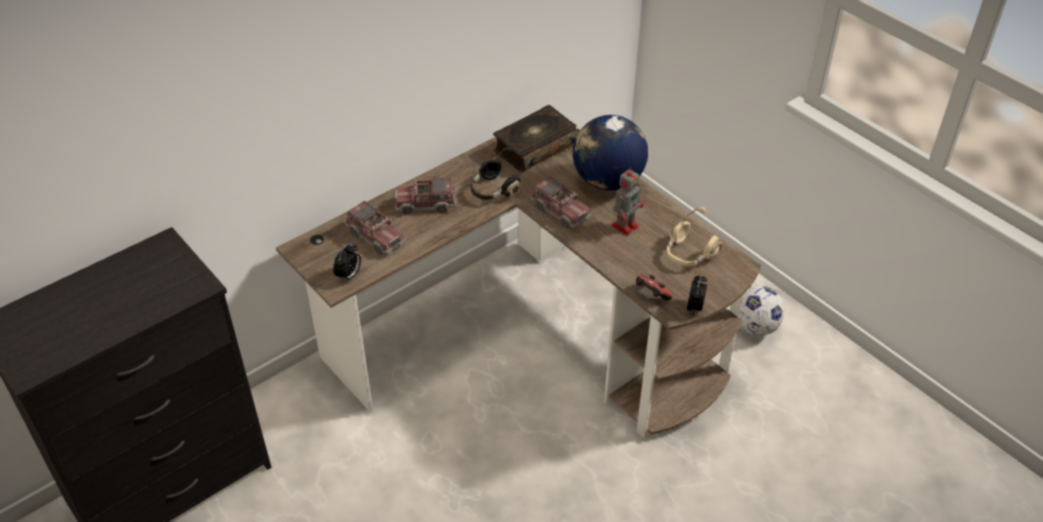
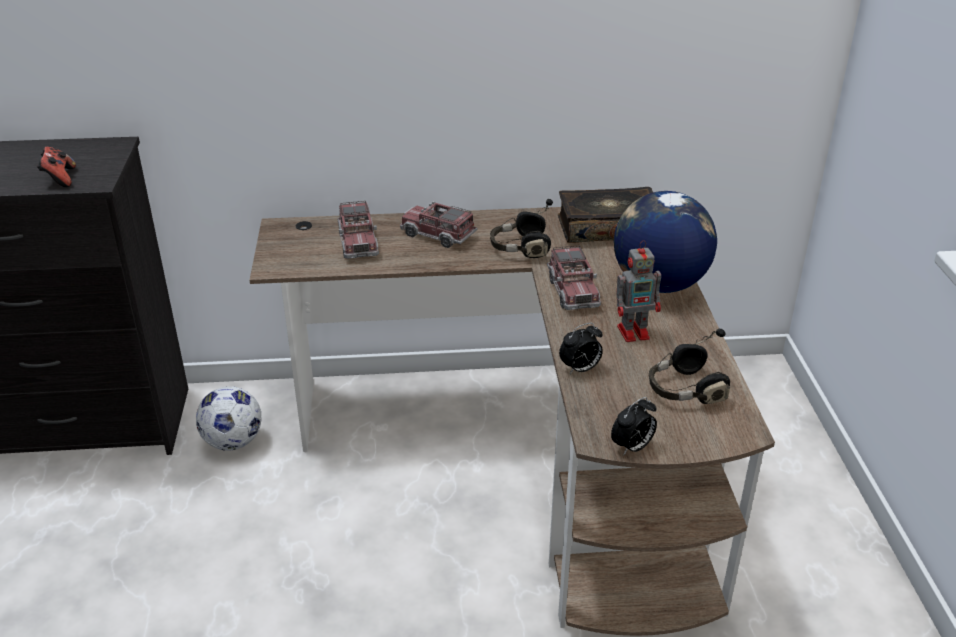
camera: 35 degrees right, 10 degrees down
(349, 276) = (294, 263): alarm clock -> alarm clock (580, 369)
(651, 295) = (589, 411): game controller -> game controller (59, 179)
(689, 254) = (685, 390): beige headphones -> black headphones
(754, 327) = (817, 577): football -> football (233, 442)

